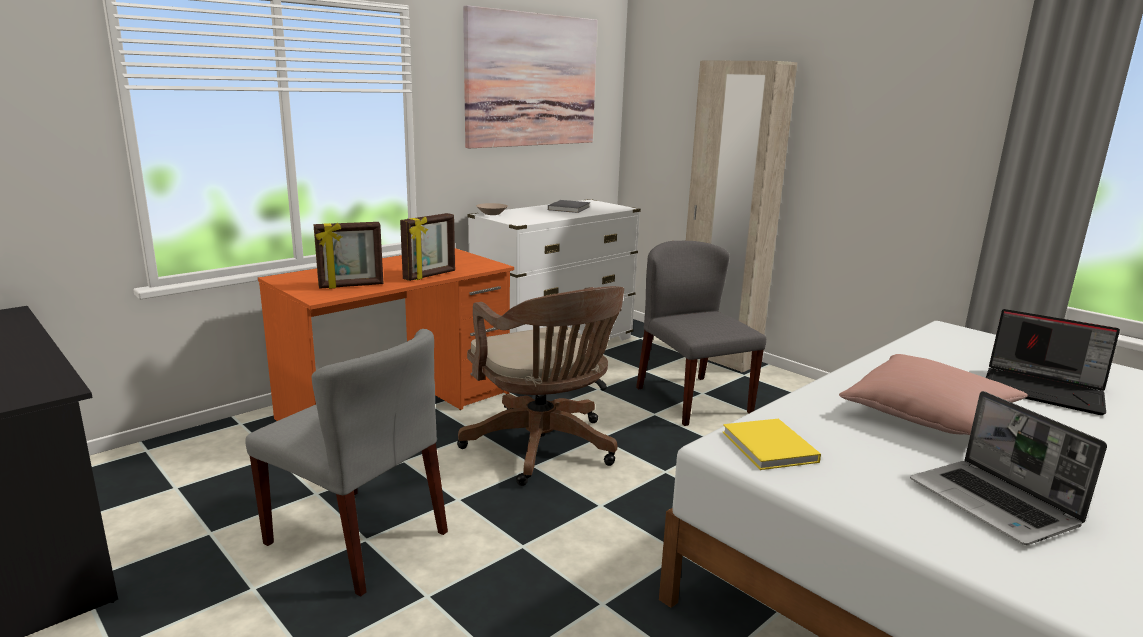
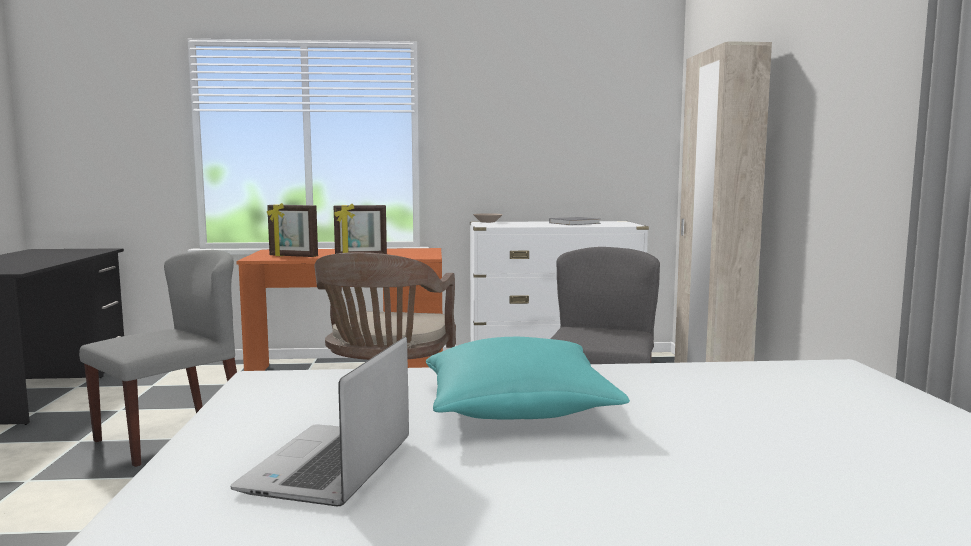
camera: 40 degrees right, 10 degrees down
(358, 538) = (172, 436): grey chair -> grey chair turned 120 degrees counterclockwise
(532, 80) = (553, 101): picture -> none
(770, 448) = (291, 386): yellow book -> none
(929, 416) = (517, 408): pink pillow -> turquoise pillow
(1044, 390) = (770, 430): laptop -> none

